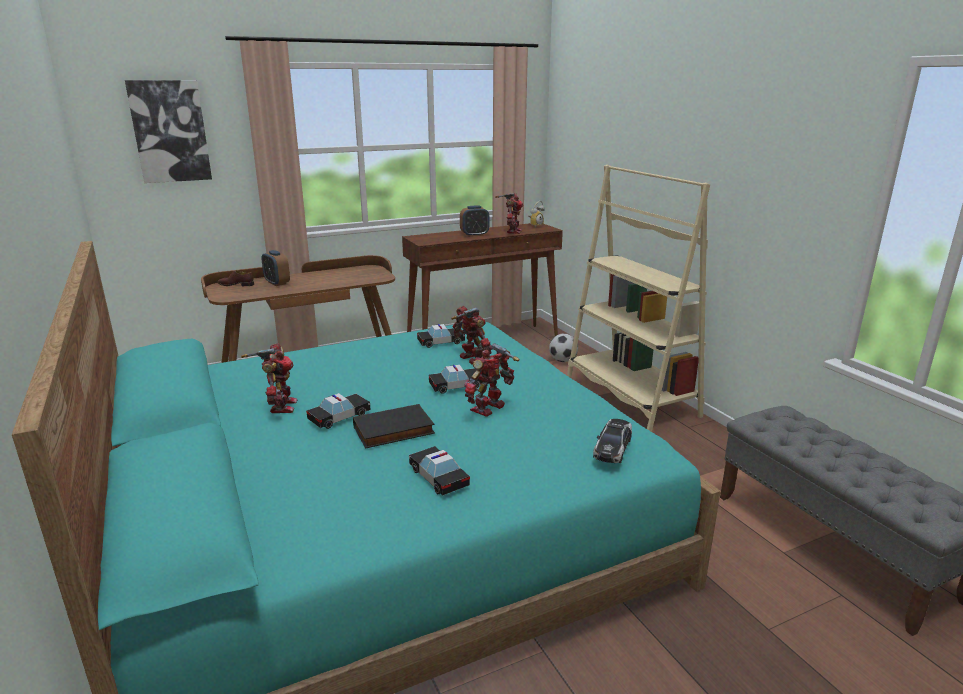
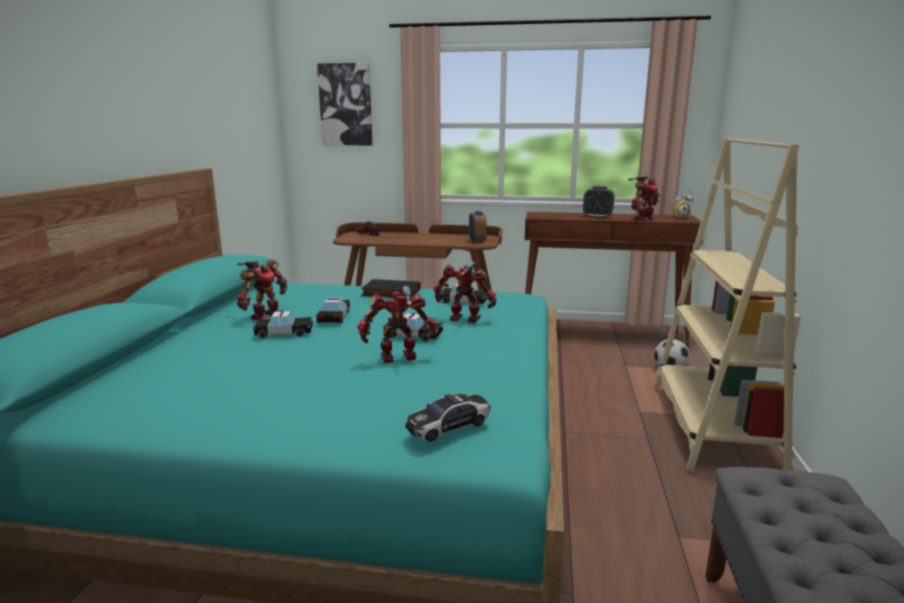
camera: 35 degrees right, 5 degrees down
(277, 283) = (397, 237): alarm clock -> alarm clock (477, 241)
(393, 431) = (298, 352): black book -> black book (390, 293)
(438, 477) = (264, 396): toy car -> toy car (334, 317)
(471, 359) = (464, 319): toy robot -> toy robot turned 75 degrees counterclockwise

